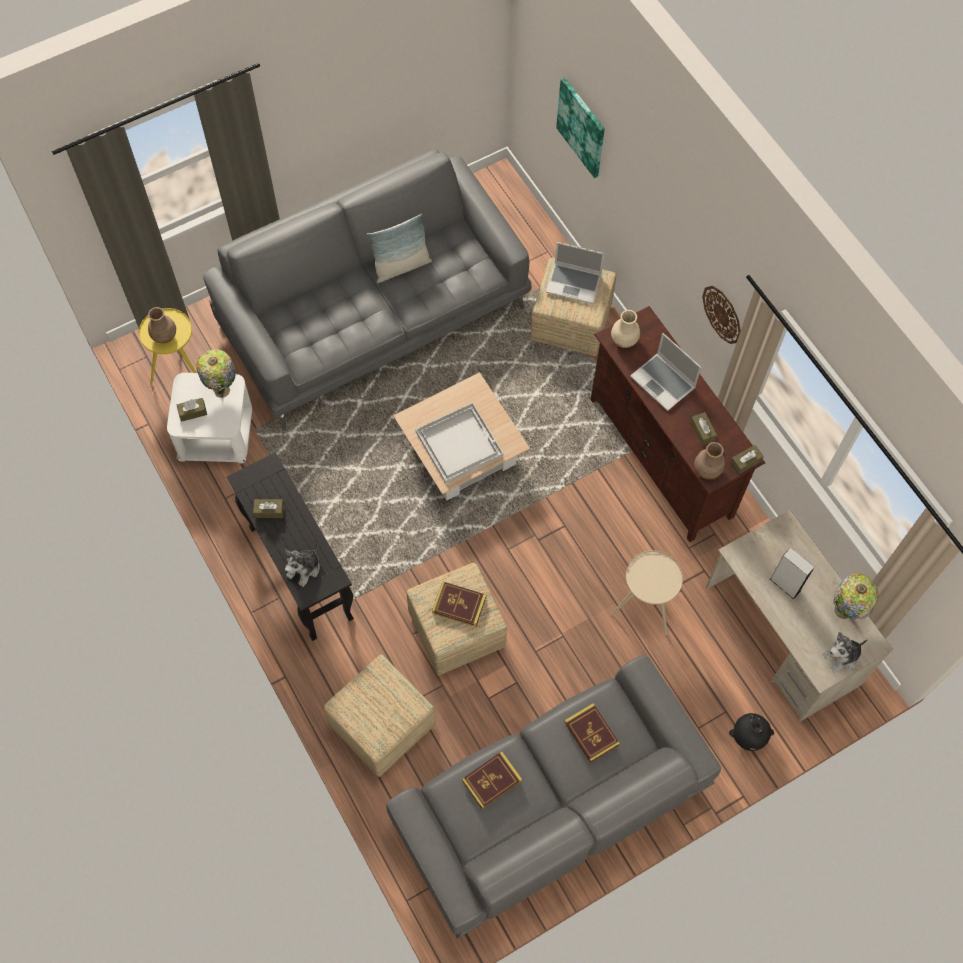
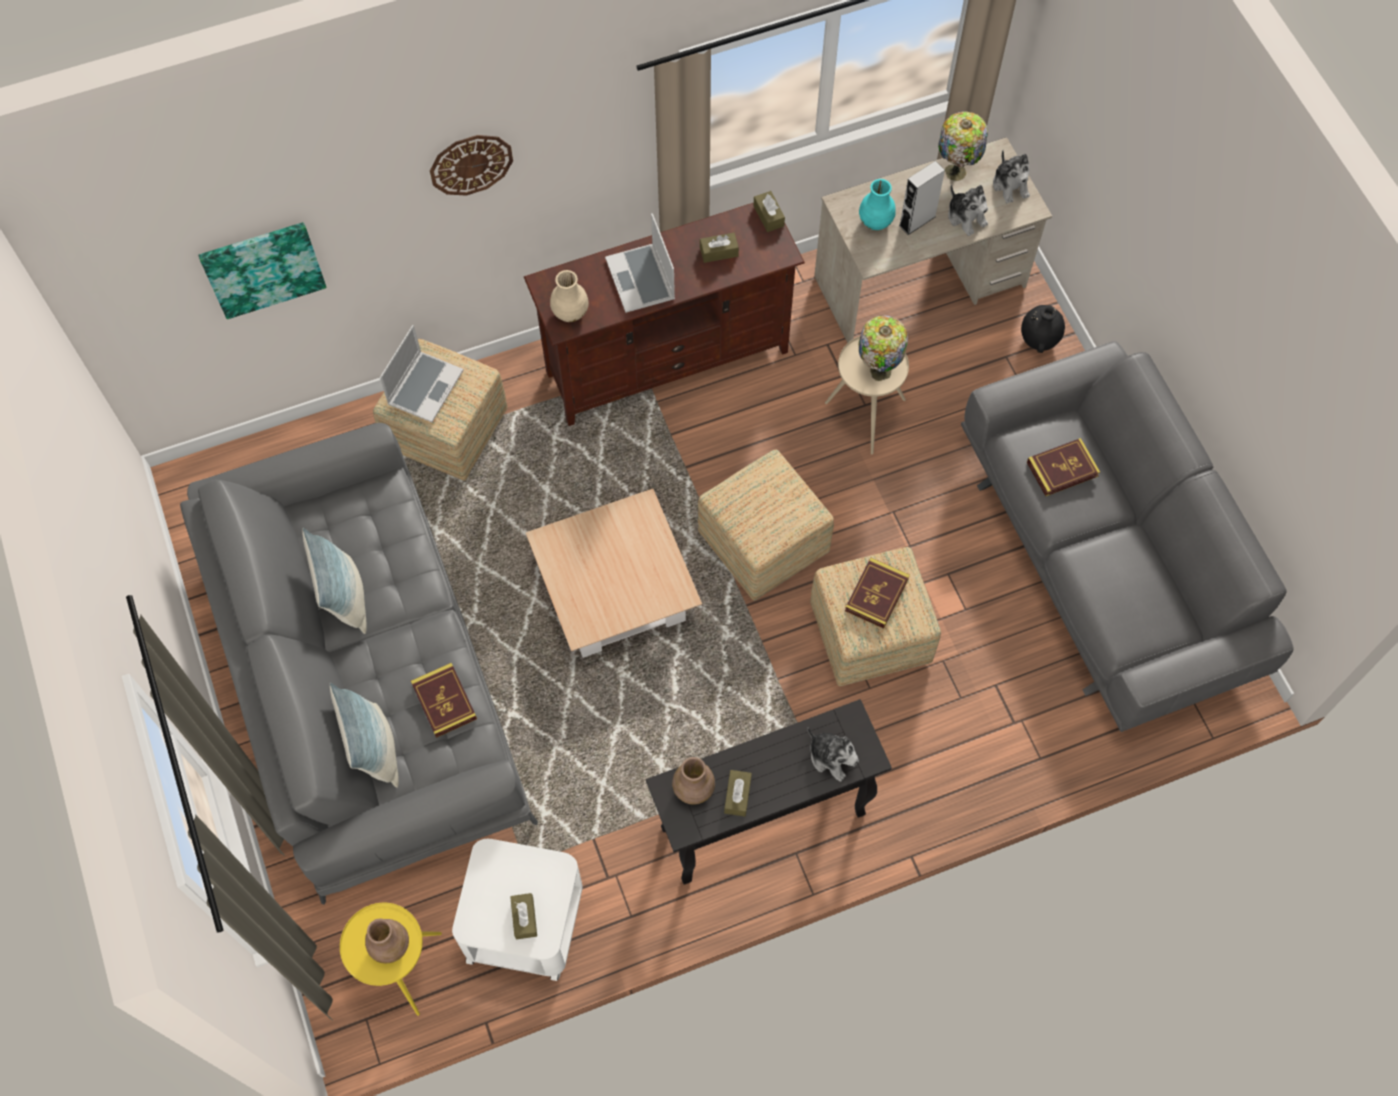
camera: 80 degrees left, 0 degrees up
(222, 389) = (494, 871): table lamp -> table lamp (878, 370)
(296, 304) = (374, 748): none -> pillow
(381, 726) = (990, 741): ottoman -> ottoman (764, 544)
(459, 443) = (630, 572): white tray -> none
(491, 781) = (1113, 586): book -> book (444, 701)
(664, 382) = (641, 280): laptop -> laptop turned 105 degrees clockwise
(706, 470) = (773, 257): brown vase -> brown vase (693, 789)
(722, 314) = (598, 167): wall clock -> wall clock (471, 164)
(775, 552) = (875, 222): none -> turquoise vase
(799, 623) = (966, 217): none -> plush toy

